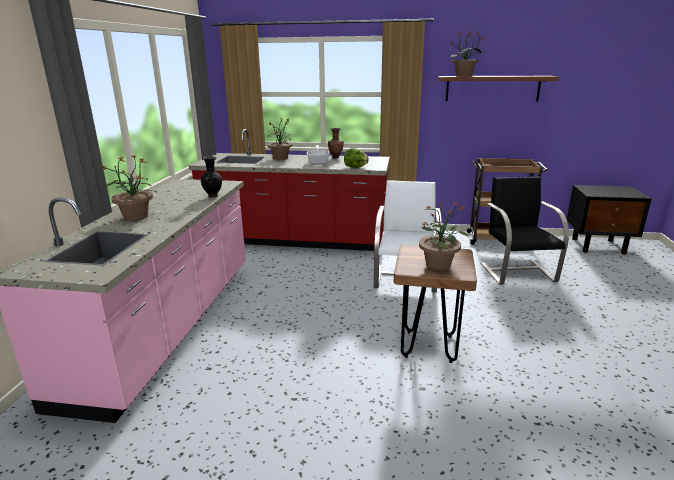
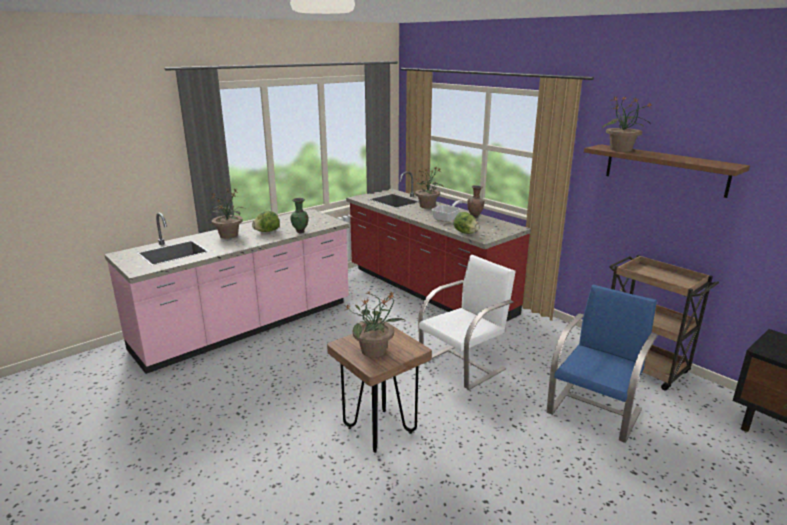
camera: 40 degrees right, 0 degrees up
(174, 204) = (267, 231): none -> lettuce
(213, 196) = (300, 232): black vase -> green vase
(517, 272) = (595, 410): black chair -> blue chair

